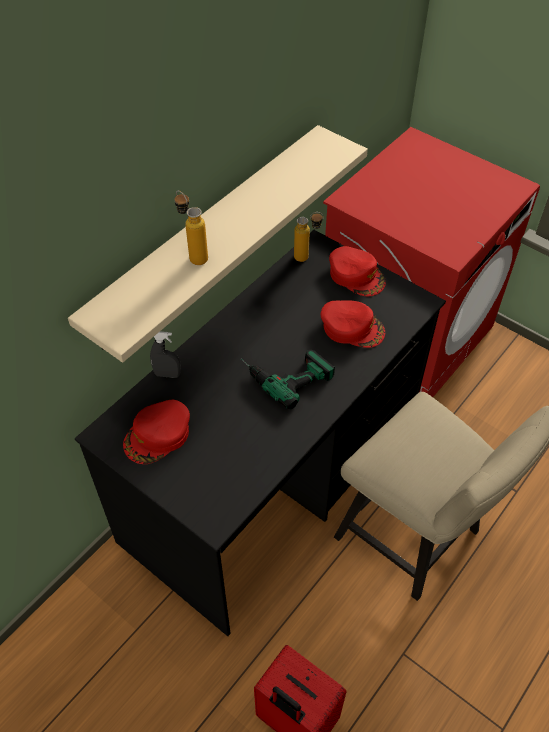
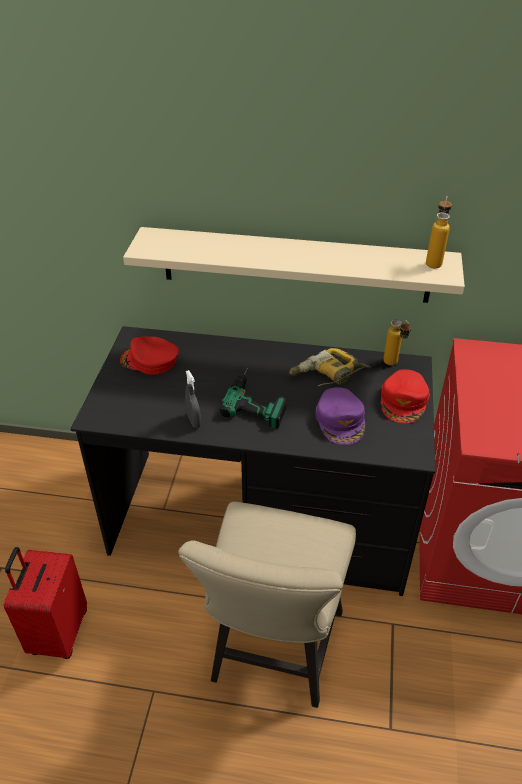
camera: 60 degrees right, 10 degrees down
(167, 374) = (207, 342): grey spray bottle -> grey spray bottle (194, 421)
(193, 255) = (242, 250): bottle -> bottle (434, 261)
(288, 307) = (328, 375): none -> power drill
(352, 327) = (341, 420): red cap -> purple cap

